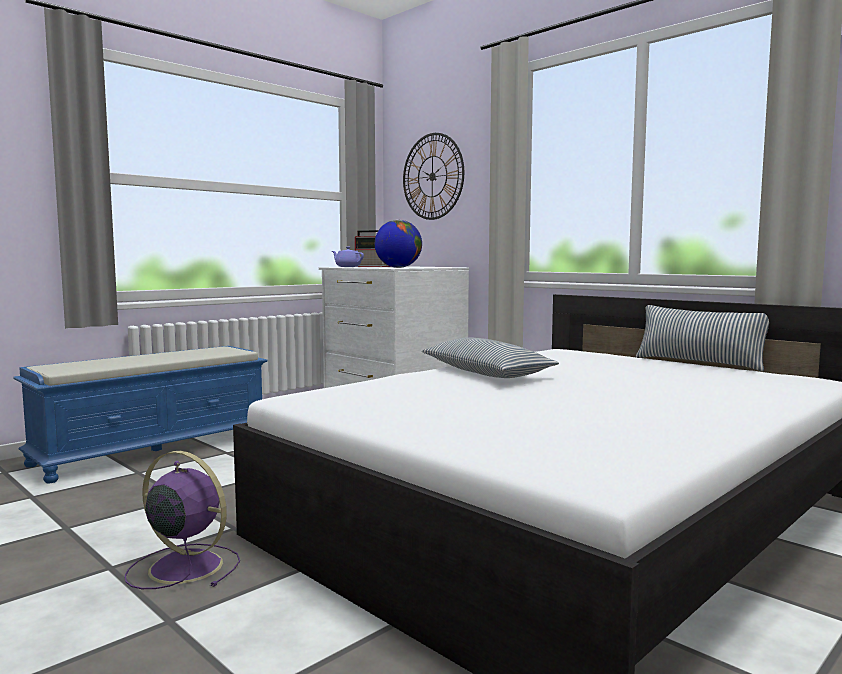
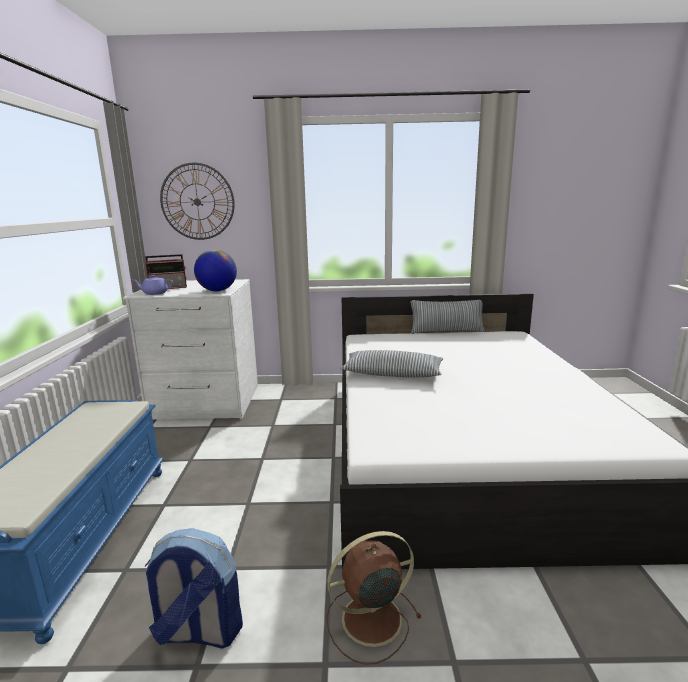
camera: 45 degrees left, 10 degrees up
(100, 515) = (198, 632): none -> backpack
(183, 566) = (369, 620): purple fan -> brown fan

